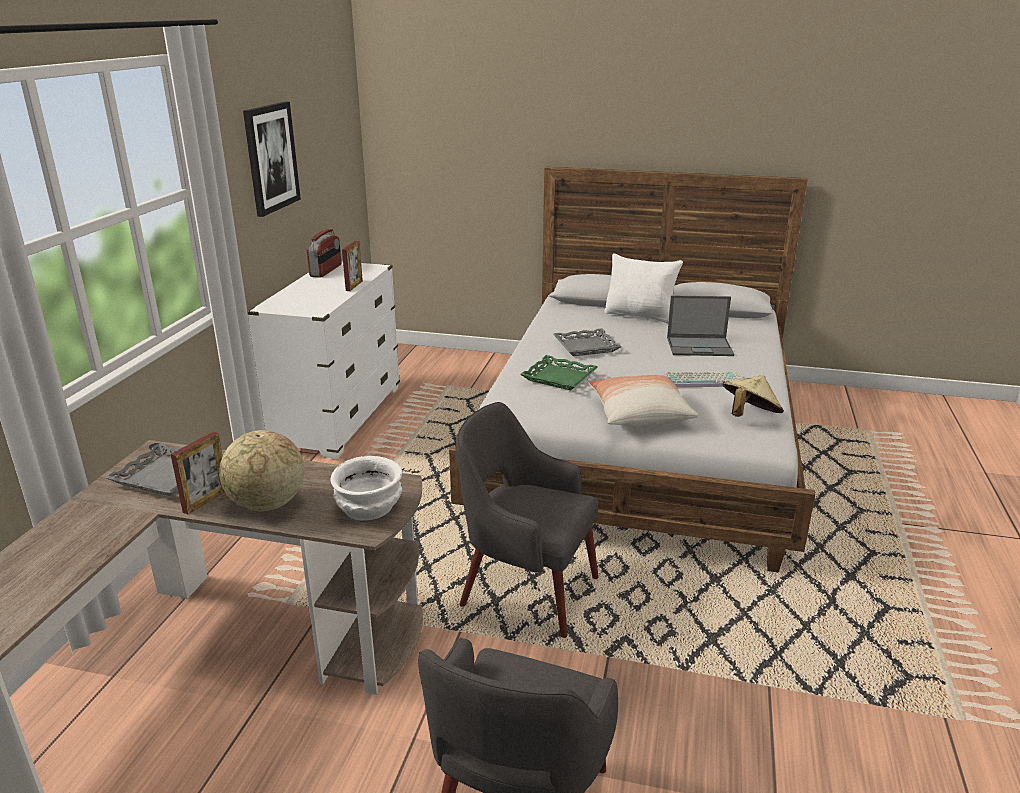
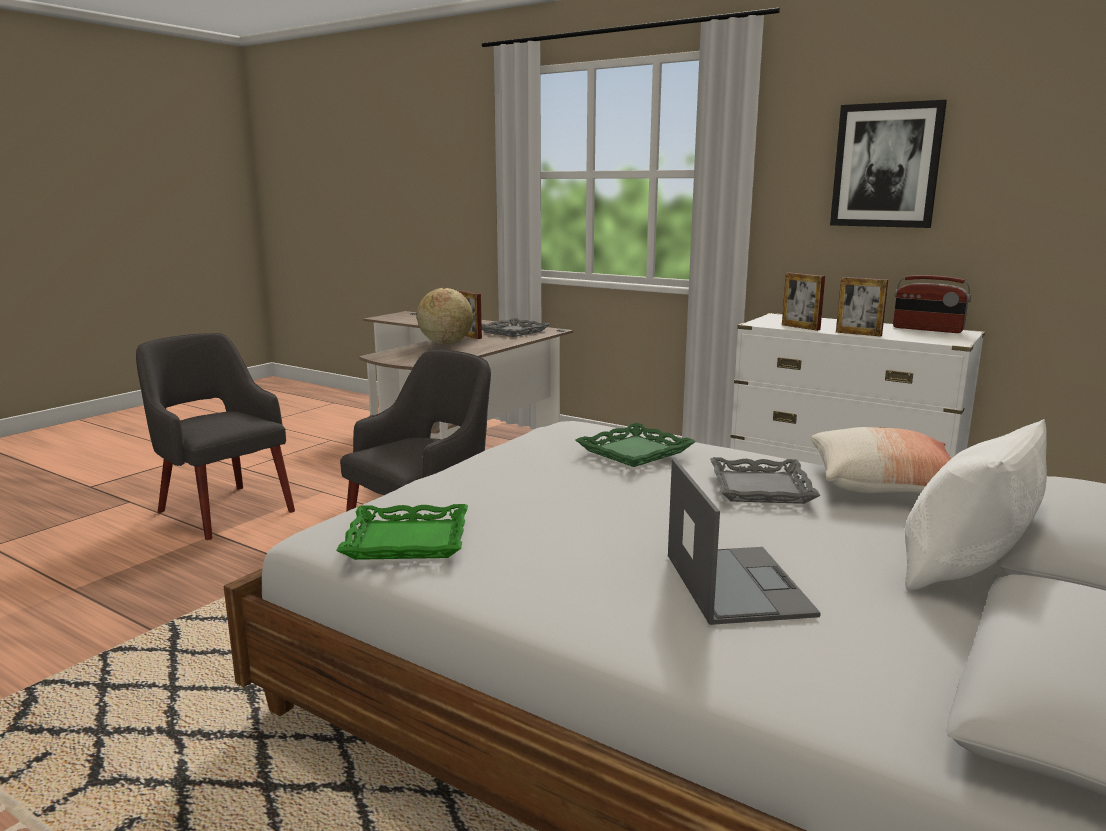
camera: 110 degrees right, 10 degrees down
(330, 300) = (800, 327): none -> picture frame
(369, 508) = (406, 357): white bowl -> none
(639, 414) = (492, 477): pillow -> pillow (884, 485)
(700, 347) = (736, 583): laptop -> laptop turned 150 degrees clockwise
(704, 380) = (565, 543): keyboard -> none
(749, 416) = (407, 540): beige hat -> green tray

